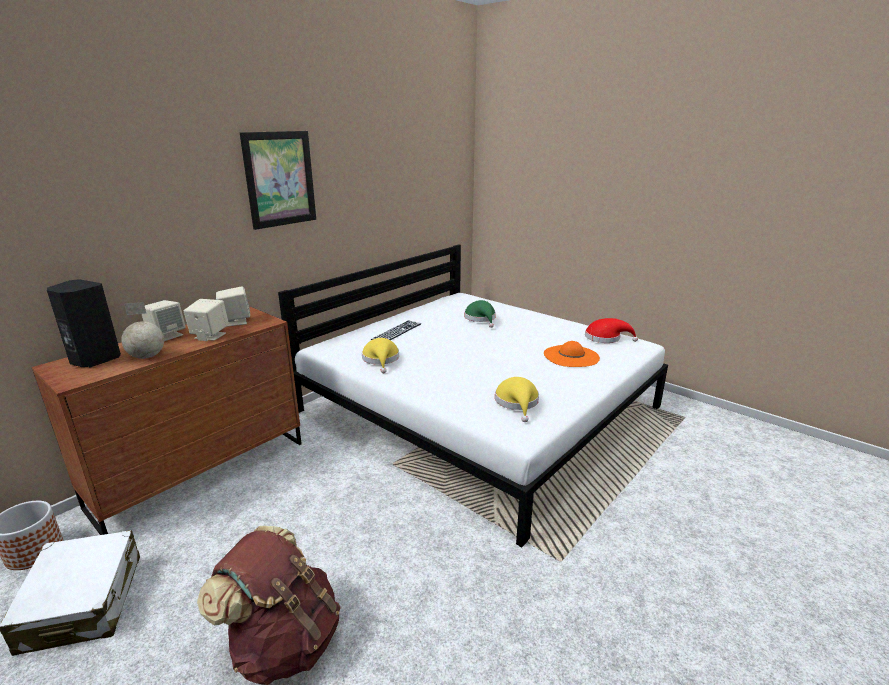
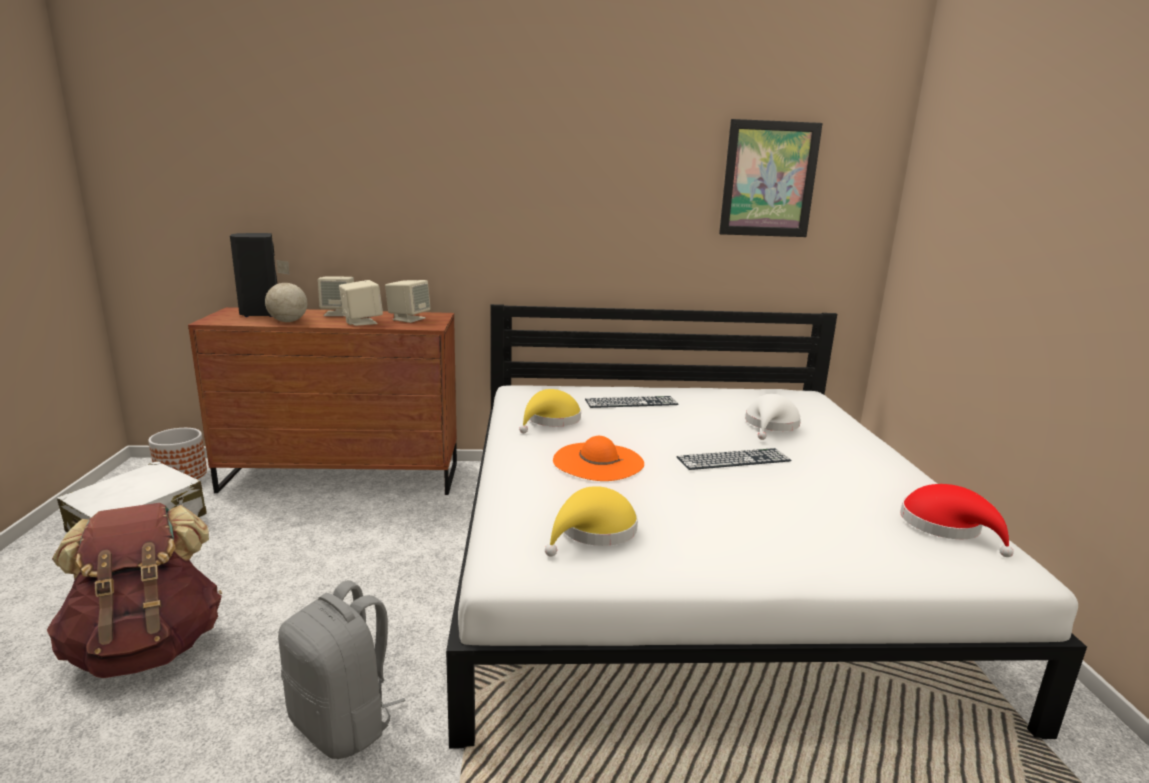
camera: 45 degrees right, 5 degrees down
(280, 179) = (520, 165): picture -> picture (769, 179)
(465, 576) = (344, 724): none -> grey backpack
(481, 318) = (771, 425): green hat -> white hat
(498, 342) = (733, 459): none -> keyboard
(571, 356) = (815, 521): orange hat -> orange hat (598, 461)

